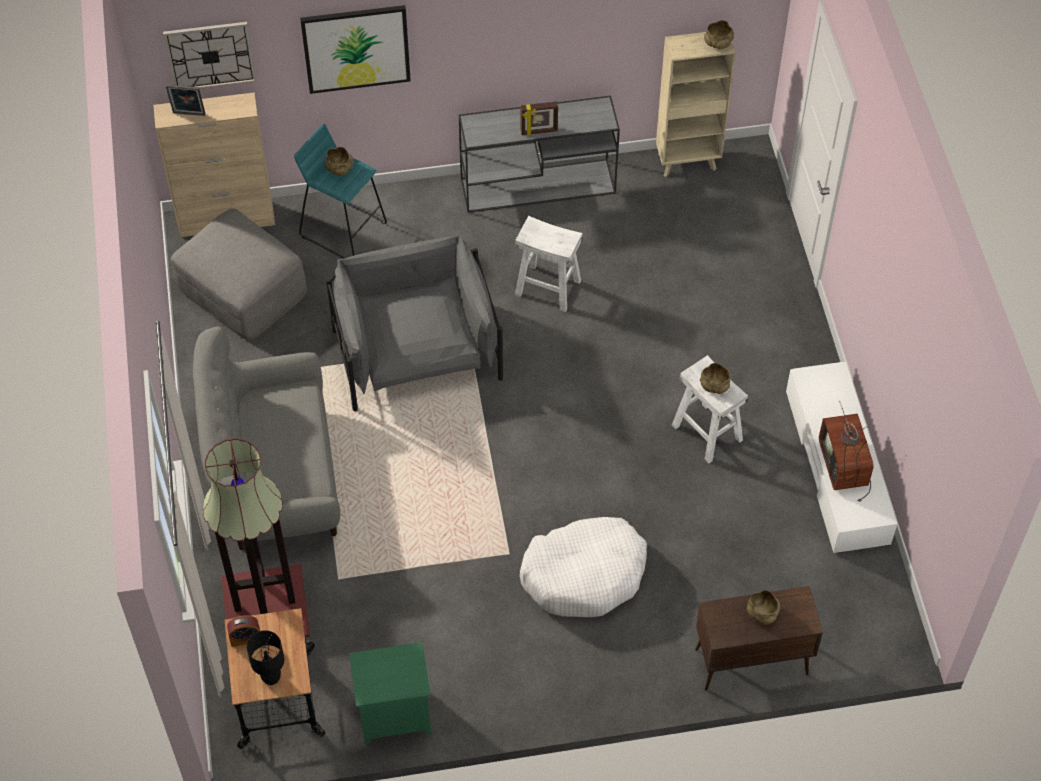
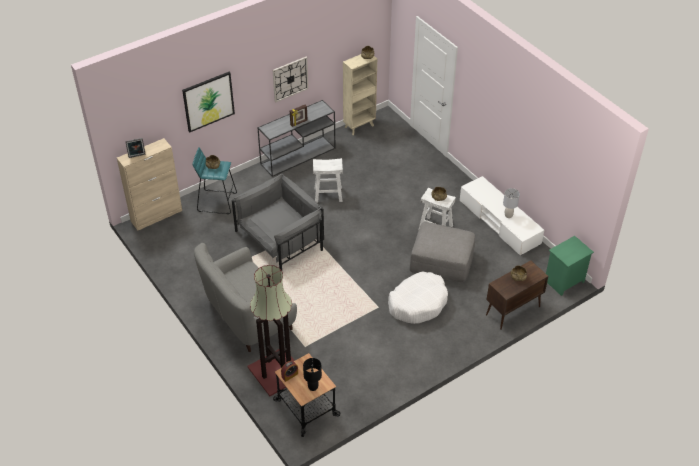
camera: 25 degrees left, 10 degrees down
(210, 56) = (141, 122): wall clock -> wall clock (290, 79)
(242, 289) = (182, 242): grey ottoman -> grey ottoman (442, 261)
(393, 717) = (367, 394): green nightstand -> green nightstand (564, 282)
(416, 348) = (282, 239): grey armchair -> grey armchair turned 90 degrees clockwise
(845, 466) = (508, 215): television -> grey table lamp

